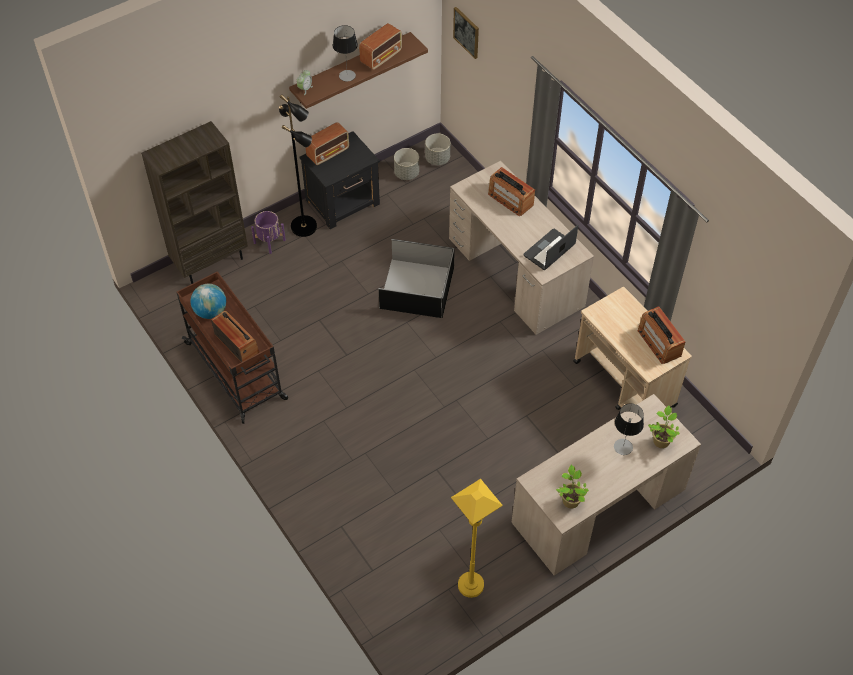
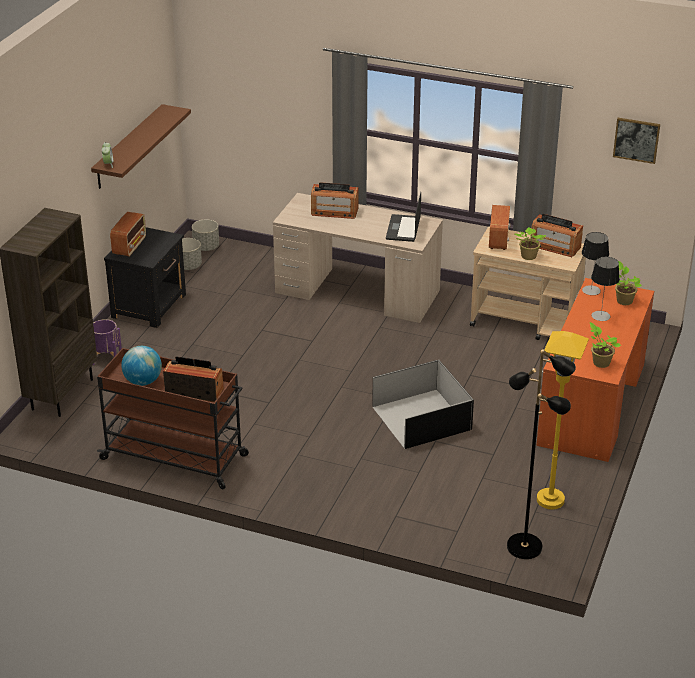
camera: 35 degrees left, 20 degrees down
(304, 226) = (130, 335): black floor lamp -> black floor lamp (525, 546)
(347, 75) = (137, 145): table lamp -> table lamp (591, 290)
(381, 57) = (155, 125): radio -> radio (498, 239)
(417, 287) = (282, 334): black storage box -> black storage box (420, 417)
(466, 32) = (218, 84): picture -> picture (636, 140)
(598, 505) = (591, 404): beige desk -> orange desk
(622, 342) = (528, 257): none -> potted plant

